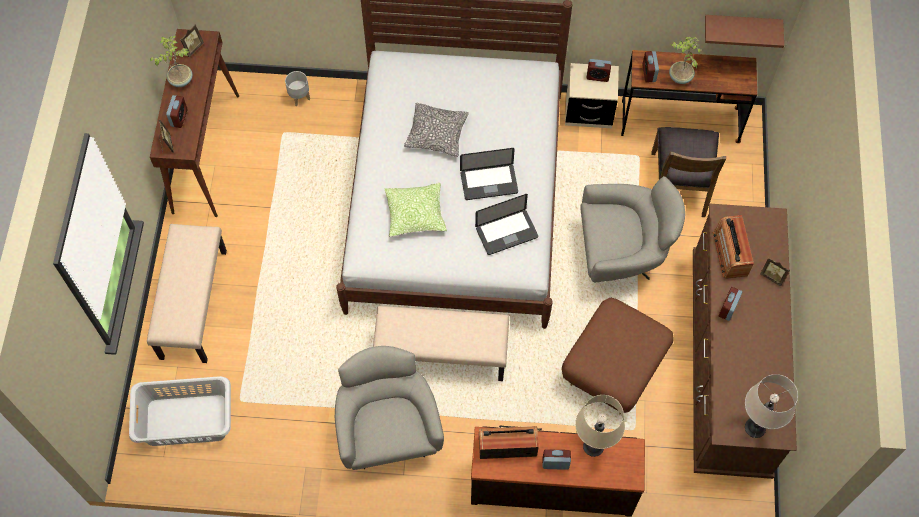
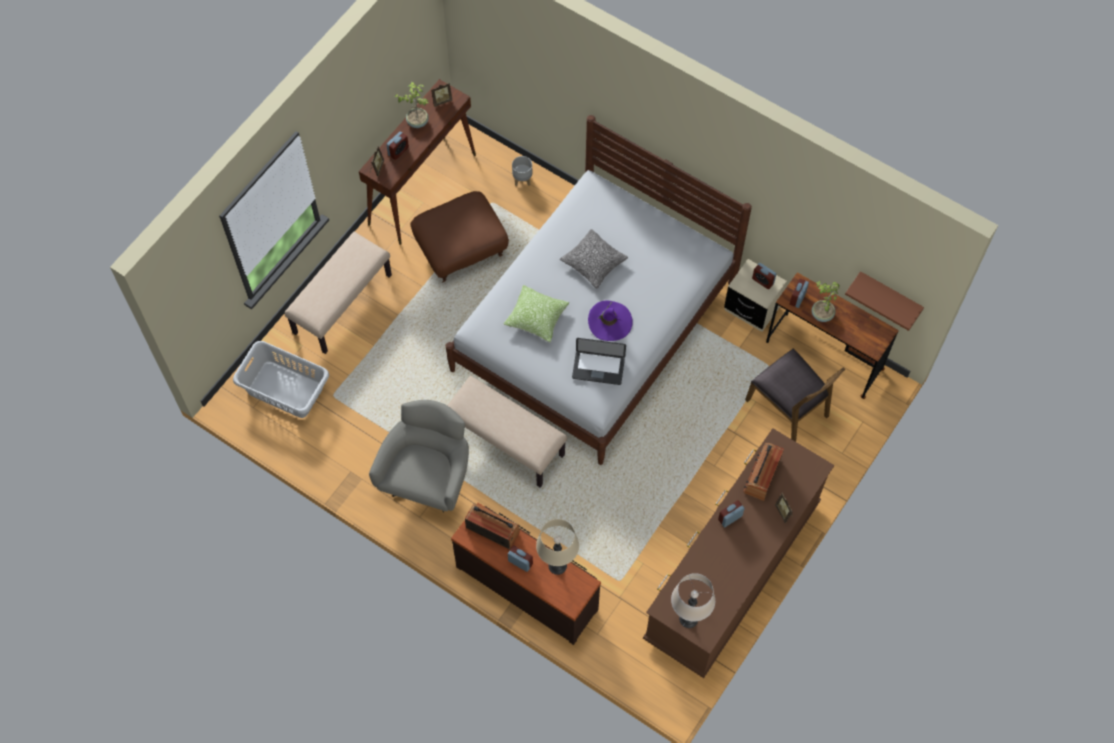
camera: 30 degrees right, 0 degrees up
(489, 182) = (610, 322): laptop -> purple hat
(613, 367) = (634, 524): brown ottoman -> brown ottoman (461, 249)
(621, 255) = (701, 439): grey armchair -> none
(679, 184) = (788, 407): brown chair -> brown chair turned 75 degrees counterclockwise

